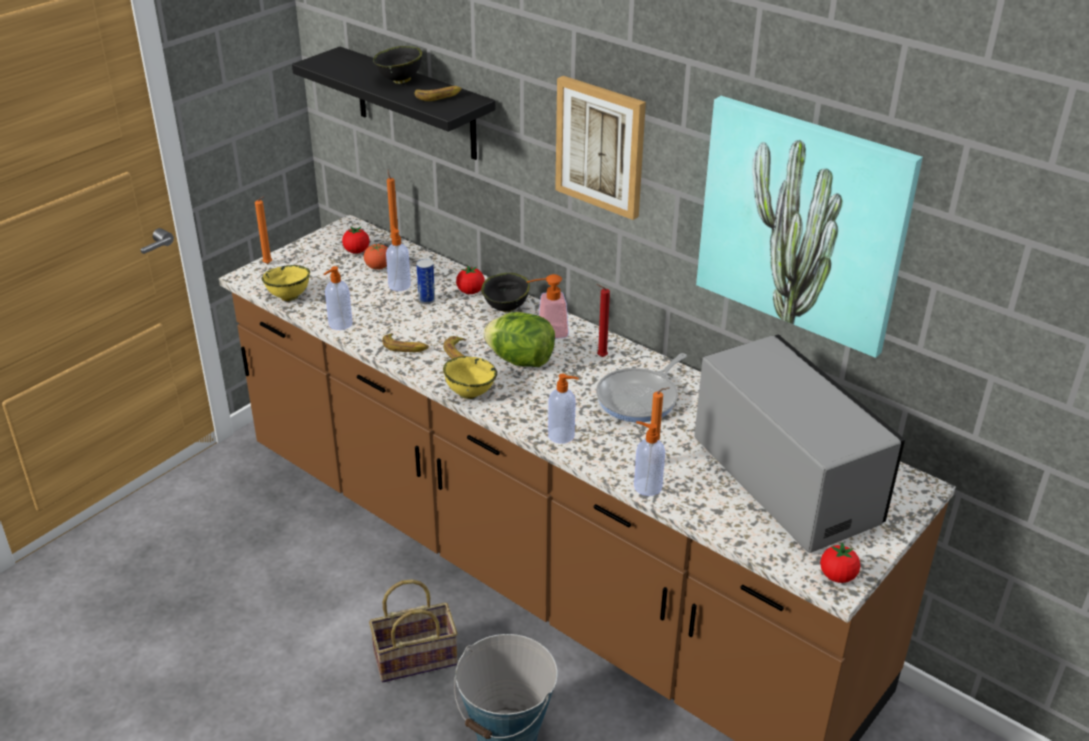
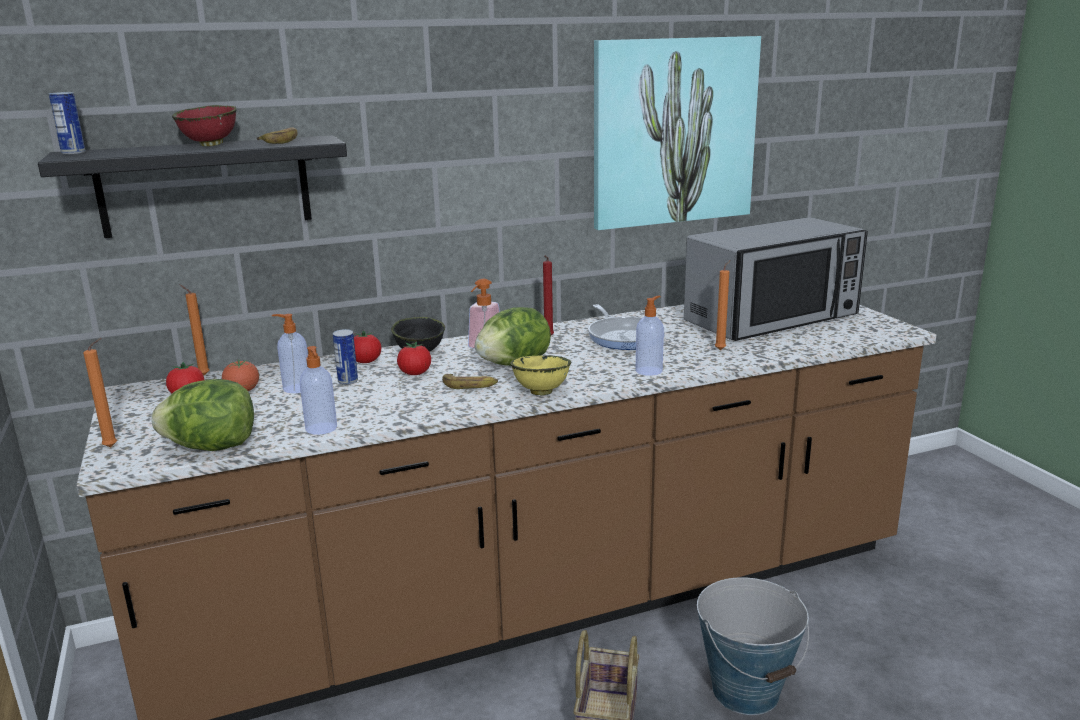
camera: 60 degrees left, 15 degrees down
(288, 297) = (212, 447): yellow bowl -> lettuce
(335, 56) = (73, 153): none -> can
(400, 81) = (211, 145): black bowl -> red bowl
(405, 347) = (419, 405): banana -> none
(601, 146) = (475, 138): picture -> none
(646, 486) = (749, 357): soap dispenser -> none
(785, 479) = (772, 319): microwave -> microwave turned 150 degrees clockwise
(837, 576) = (894, 328): tomato -> tomato (415, 374)

